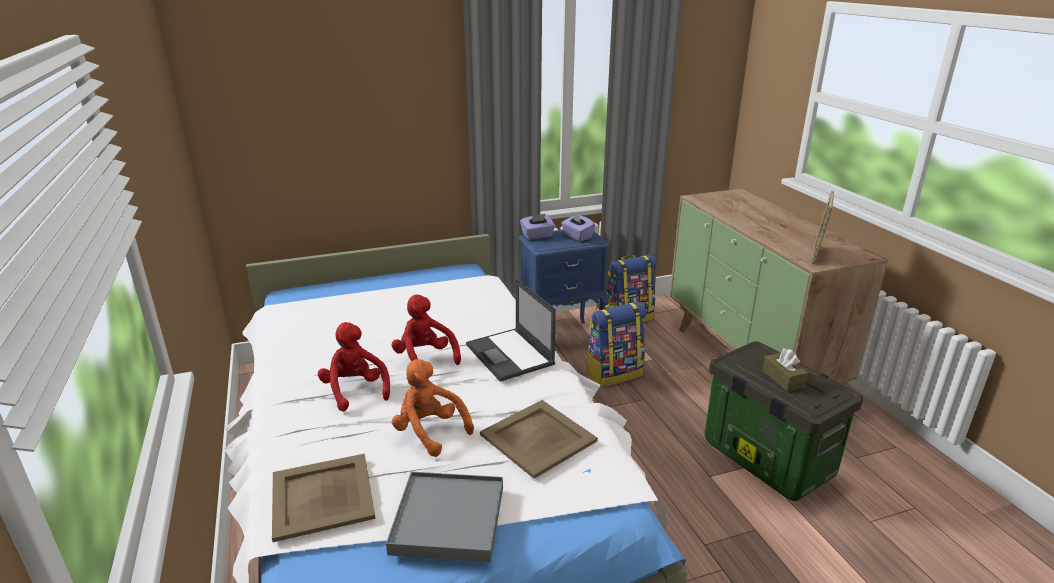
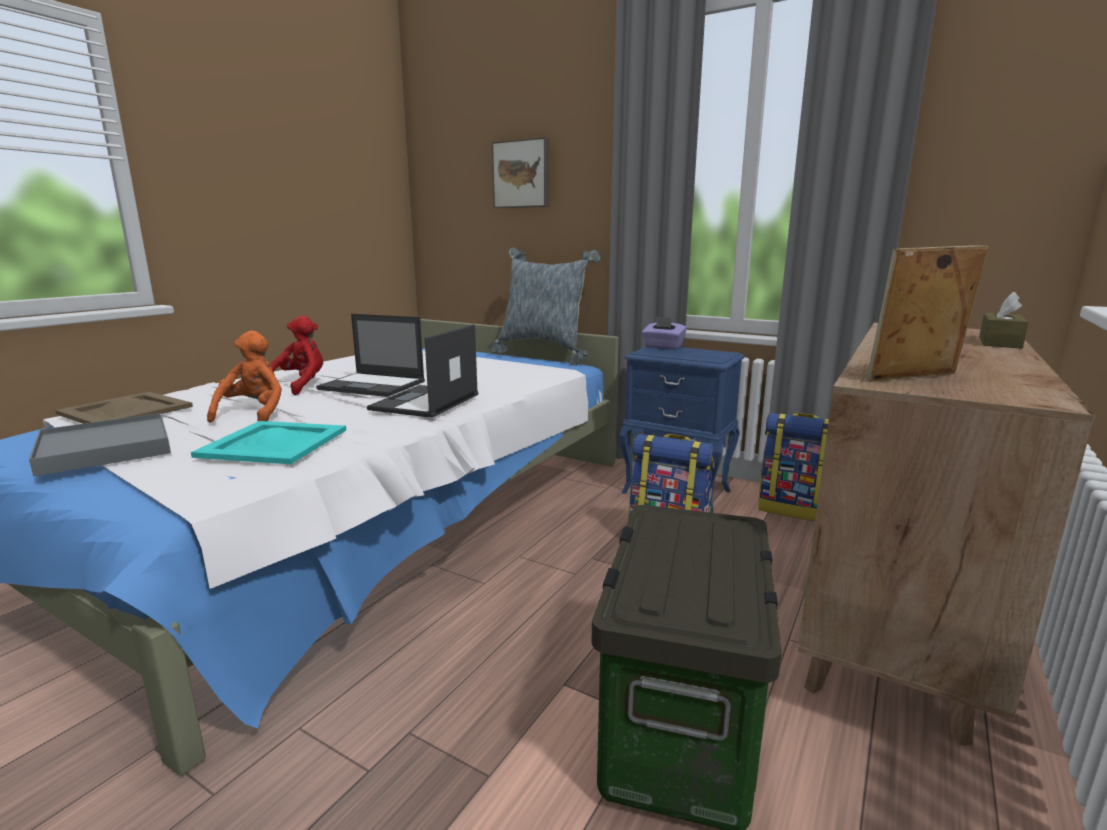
camera: 50 degrees right, 10 degrees down
(353, 95) = (522, 174): none -> picture
(419, 268) = (544, 358): none -> pillow
(425, 359) = (373, 385): red plush toy -> laptop
(537, 438) = (273, 442): beige tray -> turquoise tray
(577, 236) = (703, 354): purple tissue box -> none
(783, 379) = (680, 560): brown tissue box -> brown tissue box (999, 342)

